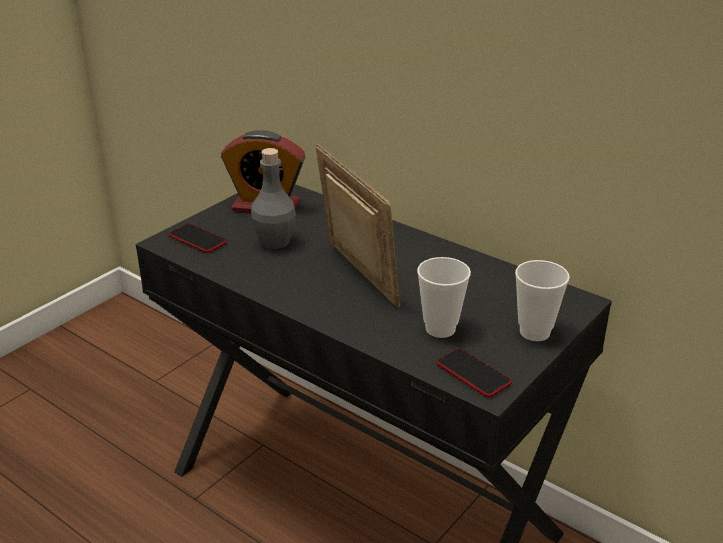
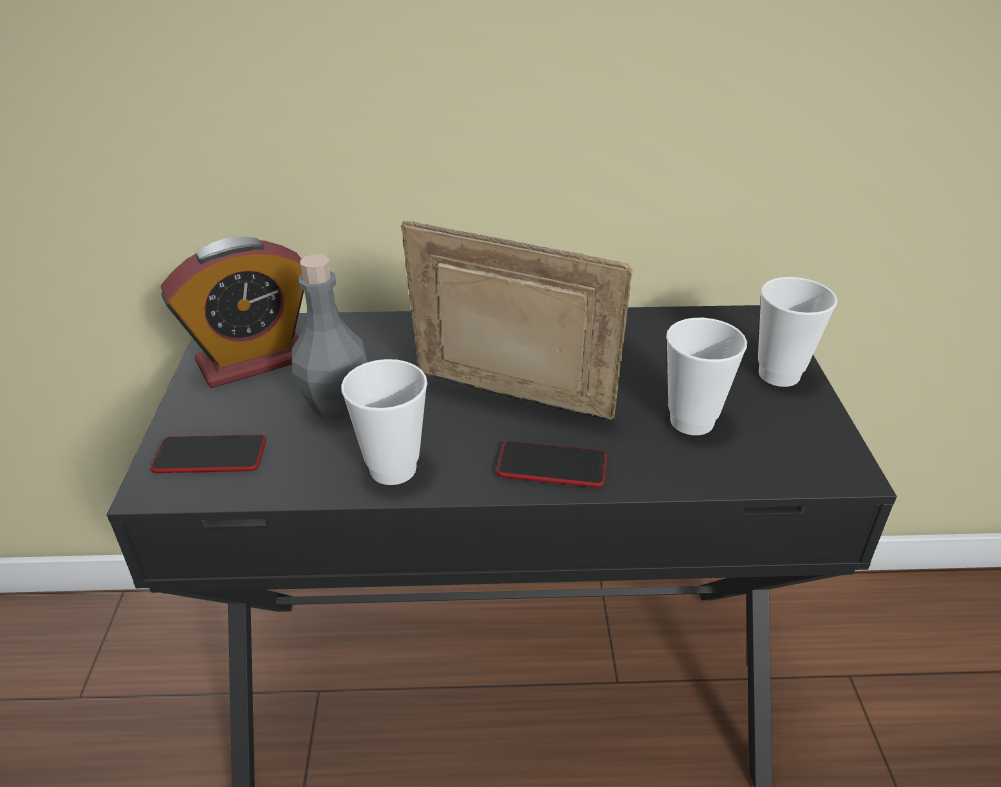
camera: 40 degrees left, 5 degrees up
(263, 279) = (393, 469): none -> cup
(473, 373) = (802, 458): phone -> phone (552, 466)

